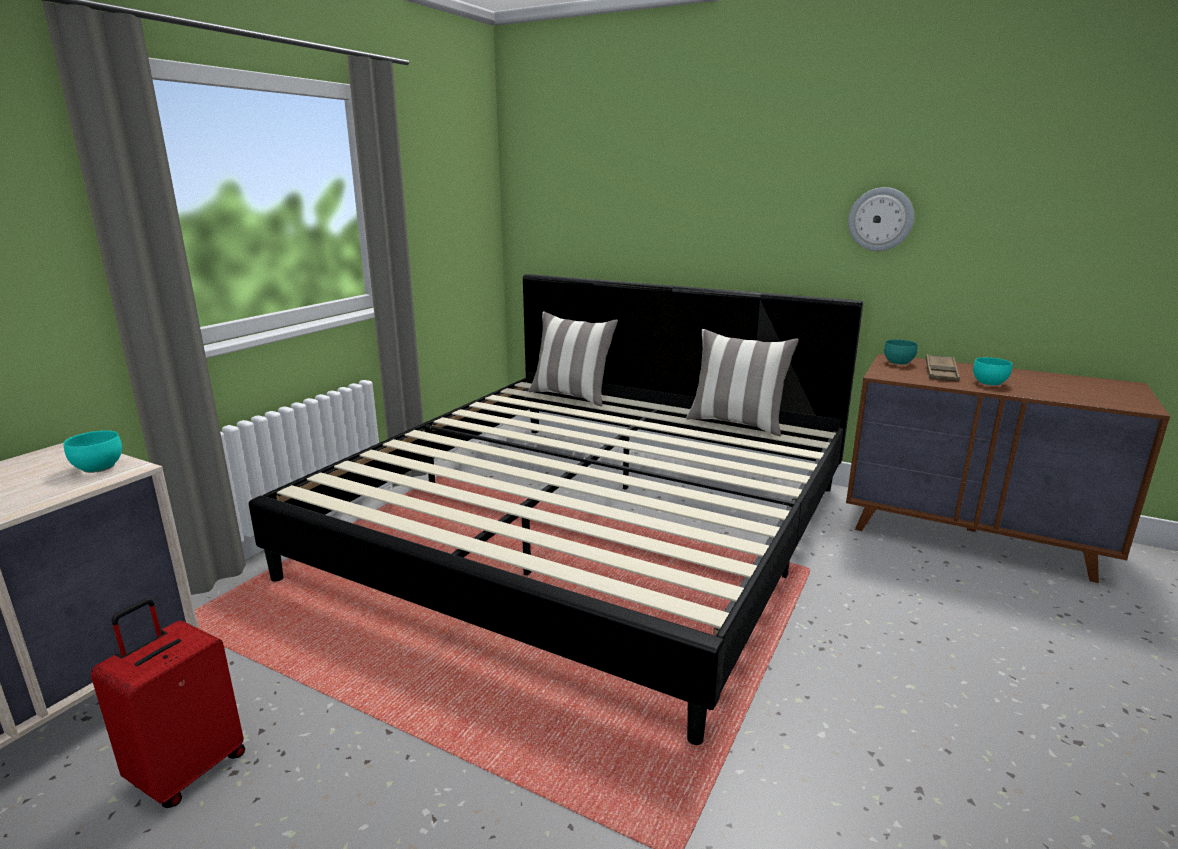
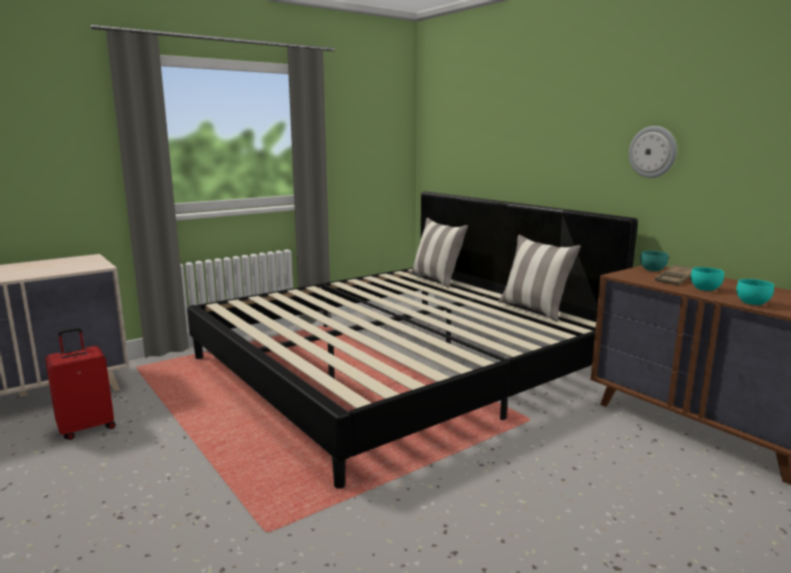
camera: 25 degrees right, 5 degrees down
(96, 468) = (90, 265): turquoise bowl -> turquoise bowl (751, 303)

